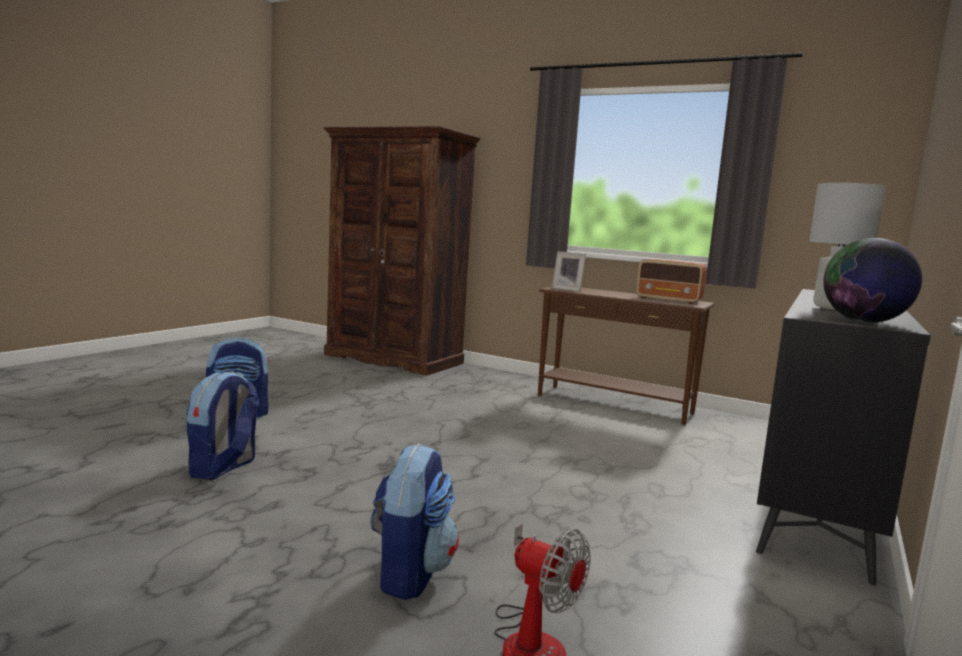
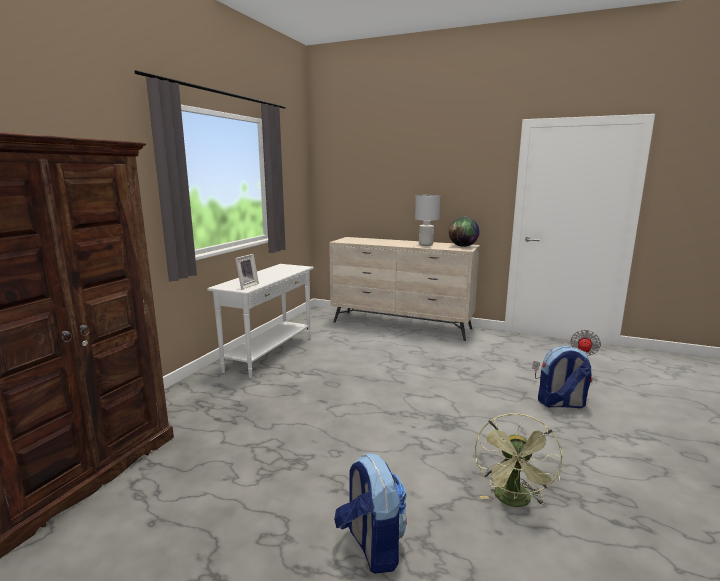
camera: 95 degrees left, 5 degrees up
(223, 468) = (514, 501): backpack -> green fan
(615, 405) = (269, 354): brown console table -> white console table
(669, 300) = (283, 269): radio -> none
(816, 498) = (401, 325): black dresser -> beige dresser

